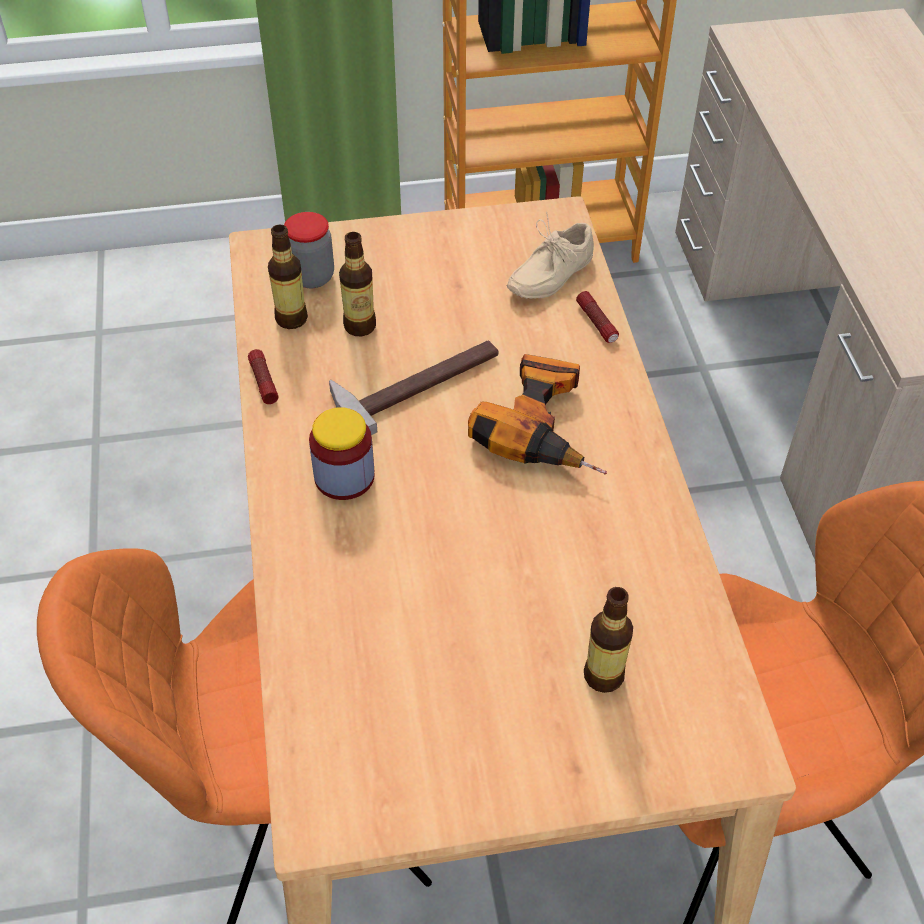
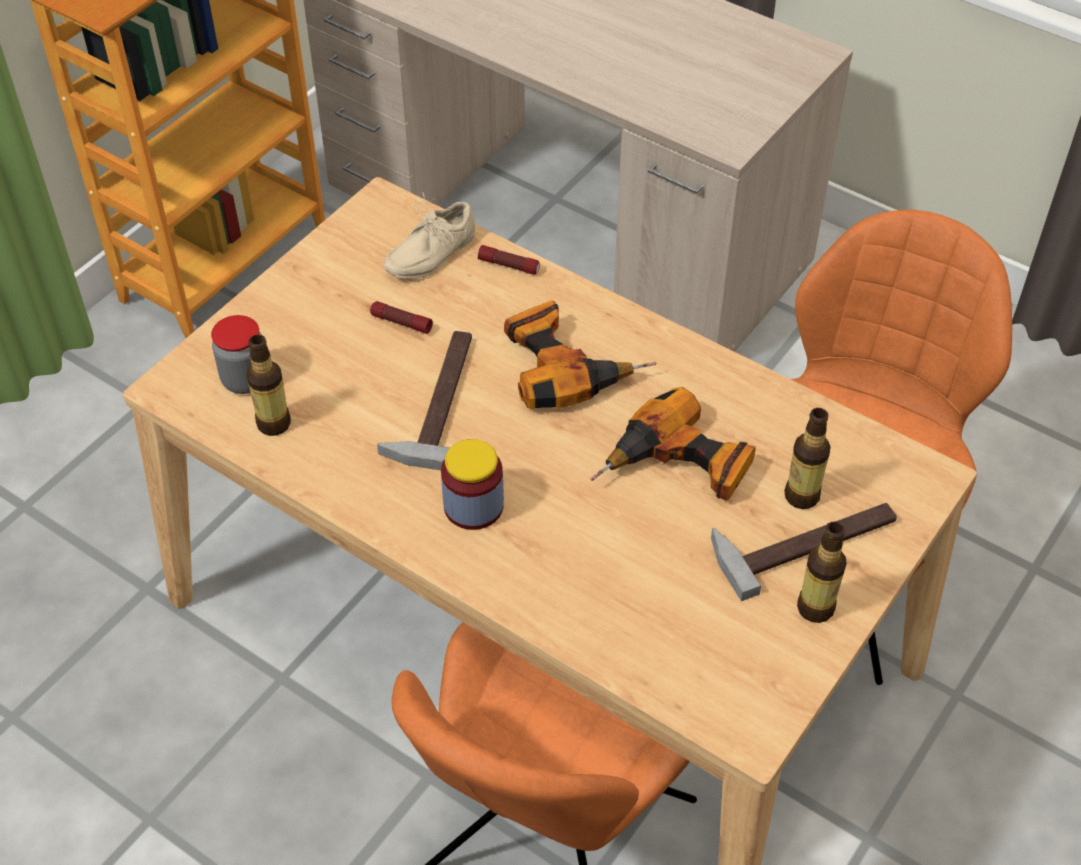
camera: 45 degrees left, 0 degrees up
(263, 382) = (317, 486): flashlight -> flashlight (401, 323)
(360, 326) = (337, 390): bottle -> bottle (815, 608)
(531, 571) = (679, 468): none -> power drill
(547, 274) = (428, 253): beige shoe -> beige shoe turned 45 degrees clockwise
(560, 712) = (804, 539): none -> hammer

